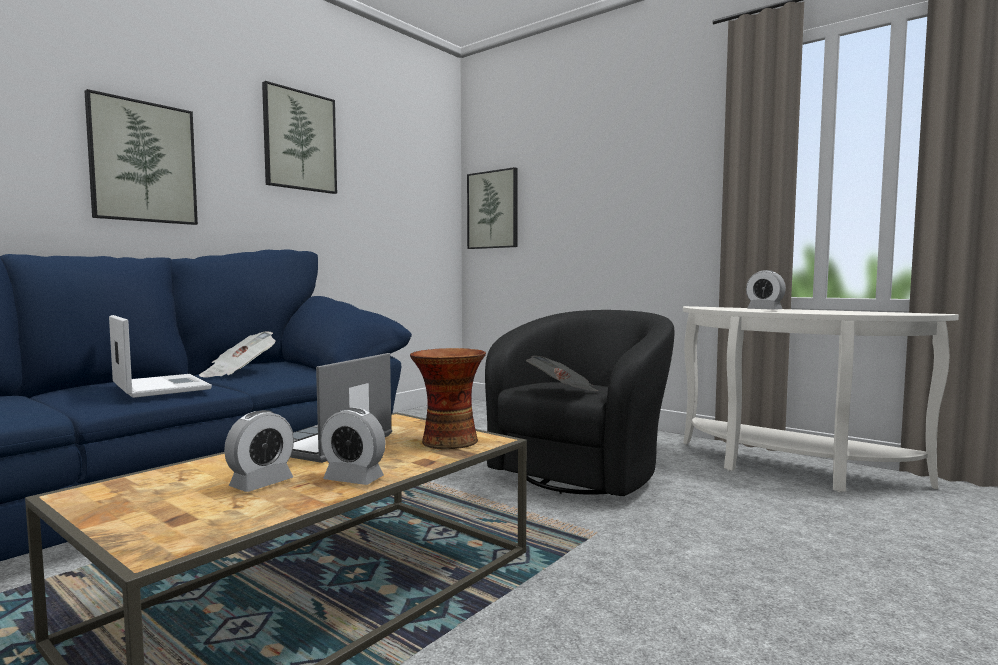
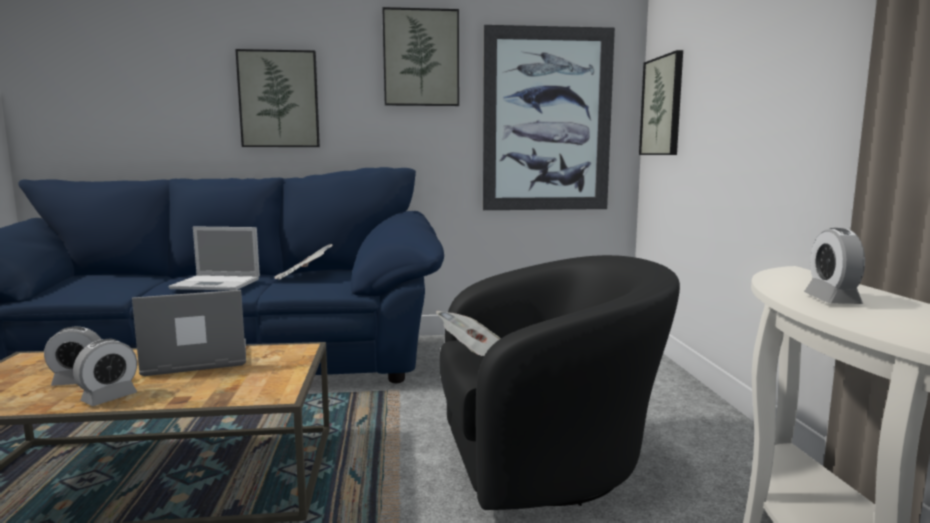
camera: 45 degrees right, 5 degrees up
(160, 387) = (218, 283): laptop -> laptop turned 90 degrees clockwise
(353, 479) = (109, 398): alarm clock -> alarm clock turned 120 degrees counterclockwise
(402, 215) = (547, 120): none -> picture
(448, 441) = (252, 385): vase -> none

